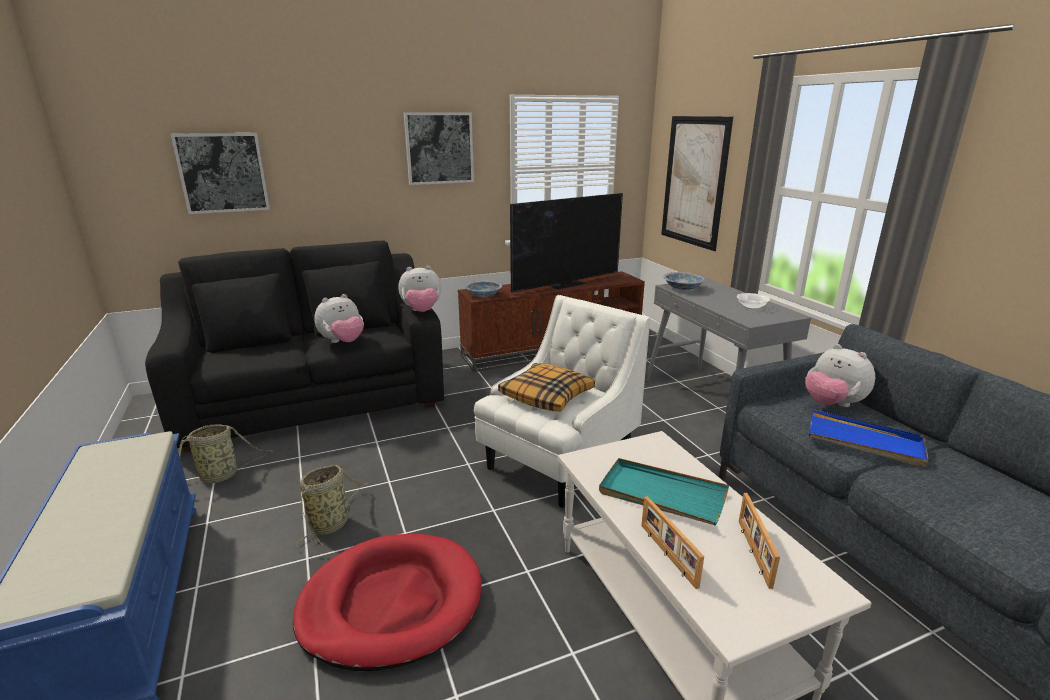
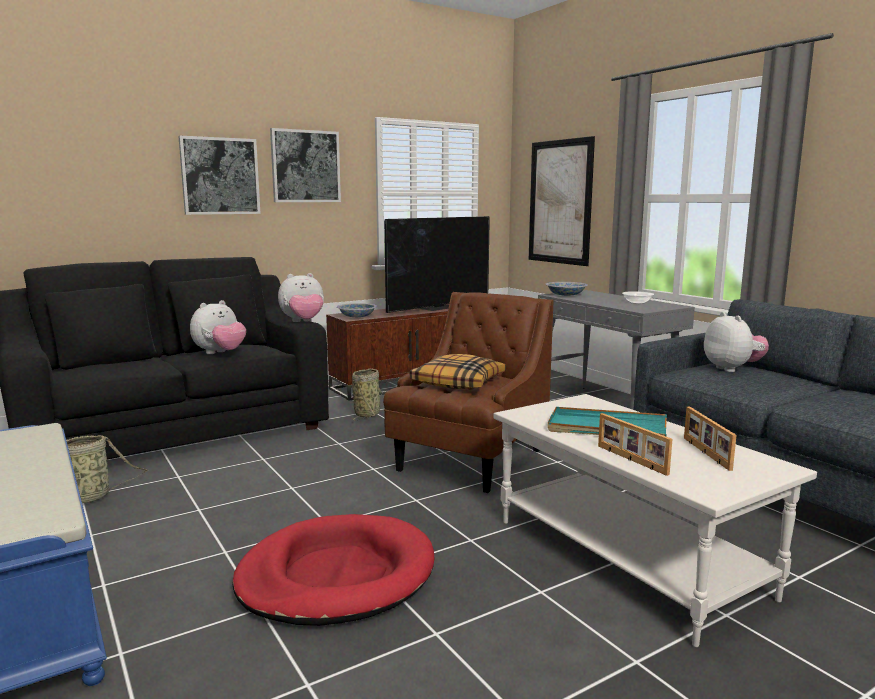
camera: 10 degrees left, 10 degrees down
(223, 173) = (75, 181): picture -> picture (220, 176)
(331, 523) = (241, 523): basket -> basket (368, 414)
(558, 462) = (469, 461): white armchair -> brown armchair
(832, 404) = (732, 369): plush toy -> plush toy turned 150 degrees counterclockwise
(864, 441) = (770, 387): blue tray -> none

